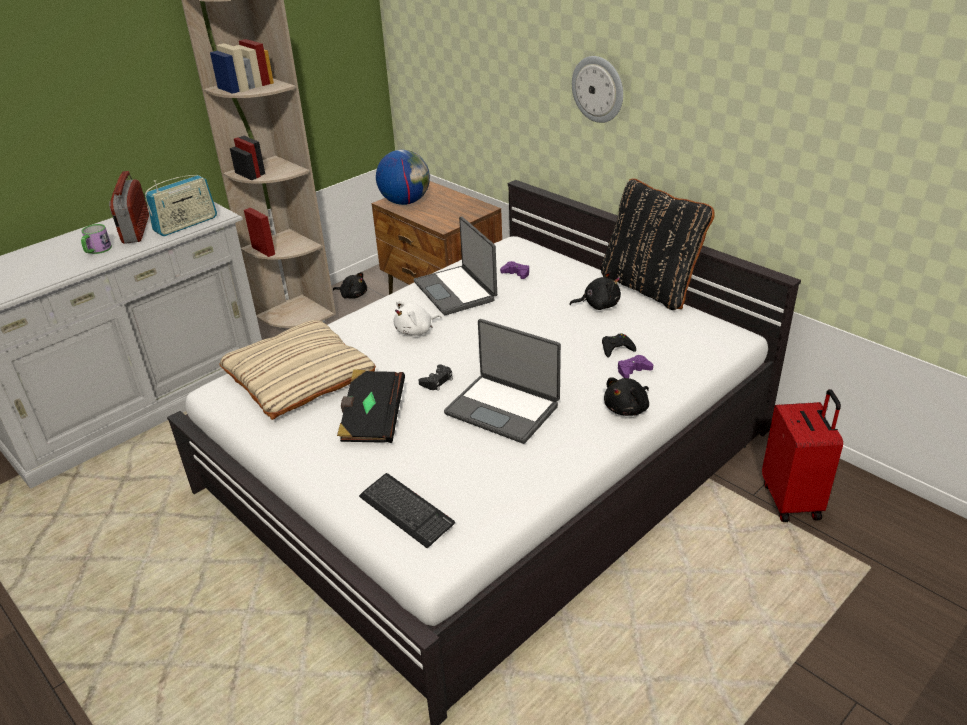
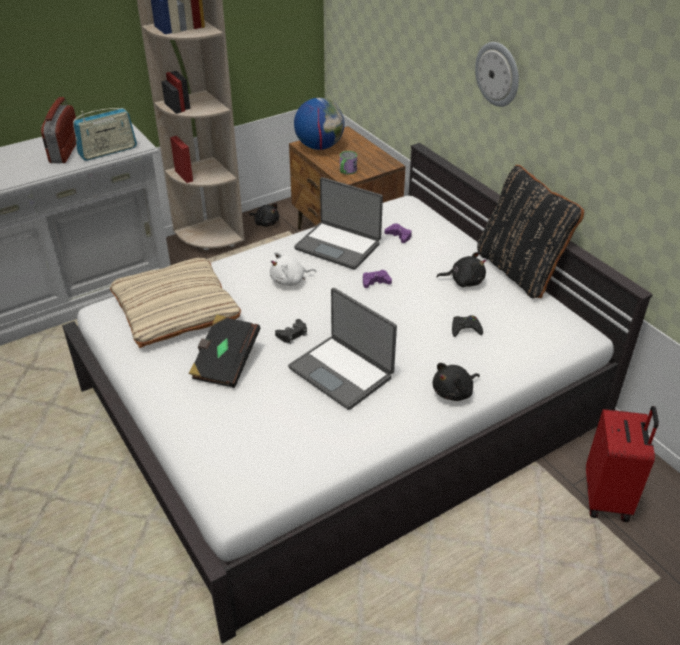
camera: 10 degrees right, 5 degrees up
(97, 250) = (27, 167): mug -> mug (346, 171)
(406, 511) = (227, 455): keyboard -> none
(456, 291) = (338, 246): laptop -> laptop turned 45 degrees counterclockwise
(633, 370) = (473, 354): purple game controller -> purple game controller (375, 282)

